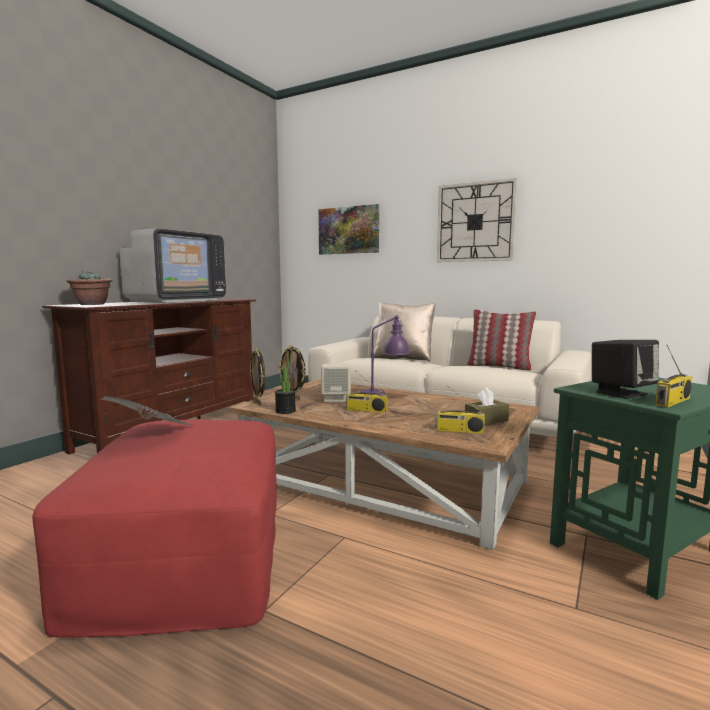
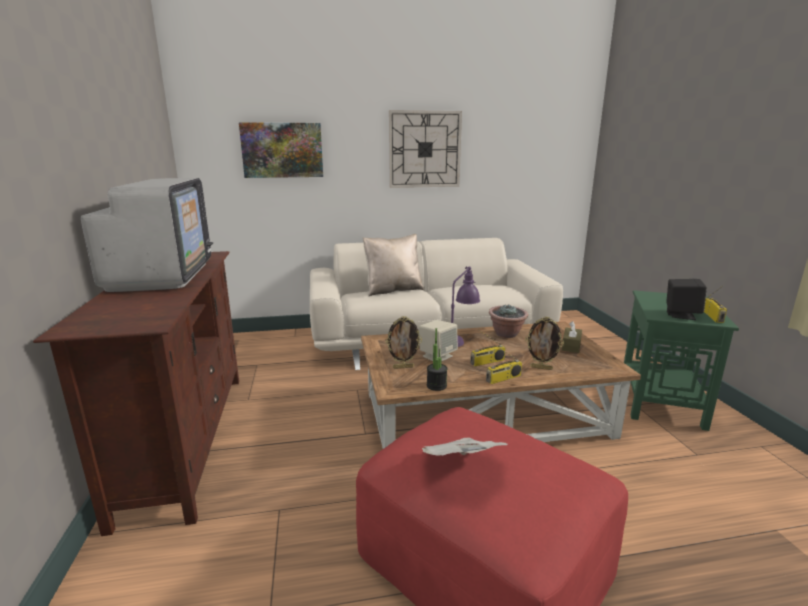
camera: 40 degrees left, 10 degrees up
(92, 304) = (110, 317): potted plant -> potted plant (506, 334)
(258, 403) = (391, 384): picture frame -> picture frame (541, 368)
(459, 431) = (580, 362): radio -> radio (503, 379)
(499, 366) = (474, 284): pillow -> none

